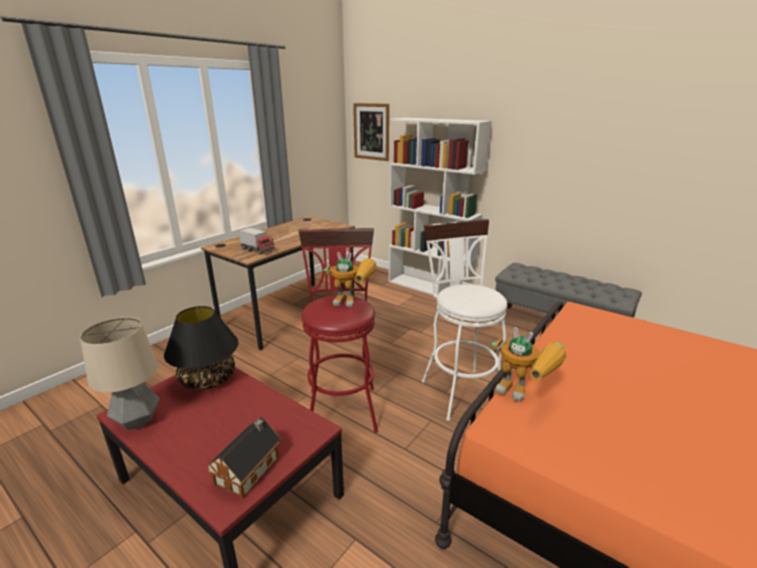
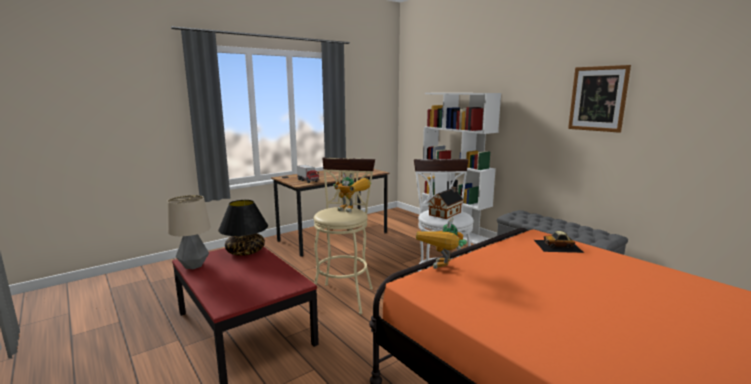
camera: 15 degrees right, 10 degrees down
(250, 469) = (246, 295): toy house -> toy house (446, 213)
(342, 405) = (343, 295): red stool -> beige stool
(371, 131) = (416, 104): picture -> picture (598, 99)
(524, 393) = (443, 270): toy robot -> toy robot turned 60 degrees clockwise
(616, 327) = (558, 246): none -> toy car

